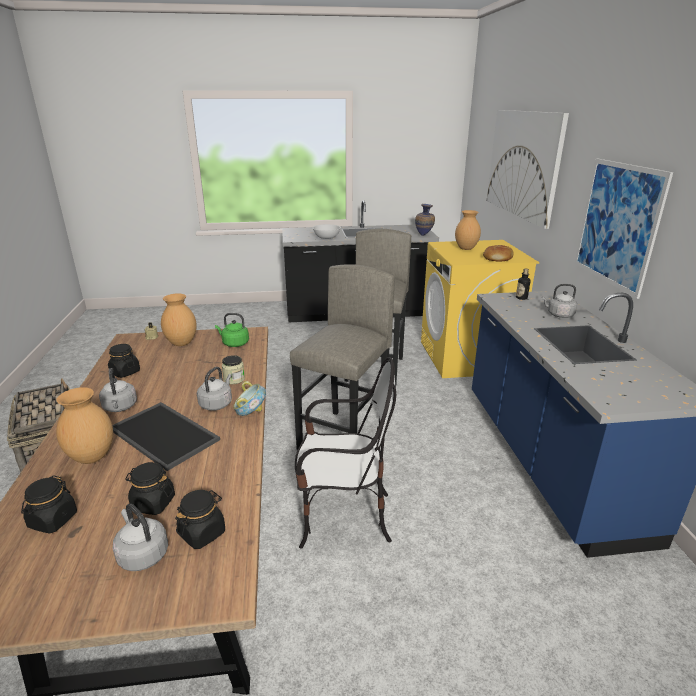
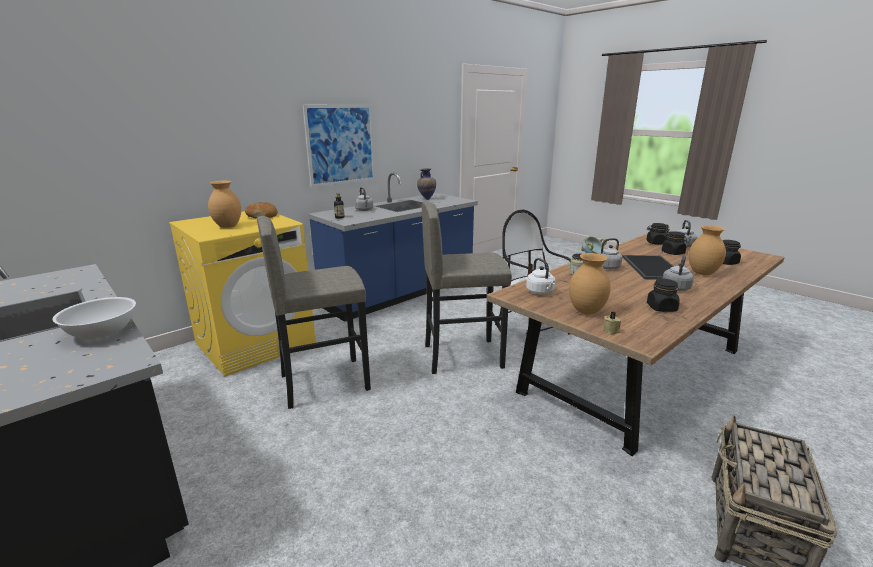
camera: 125 degrees left, 5 degrees down
(234, 343) = (540, 292): green kettle -> white kettle
(424, 235) = (81, 272): vase -> vase (426, 199)
(523, 164) = (167, 126): picture -> none

